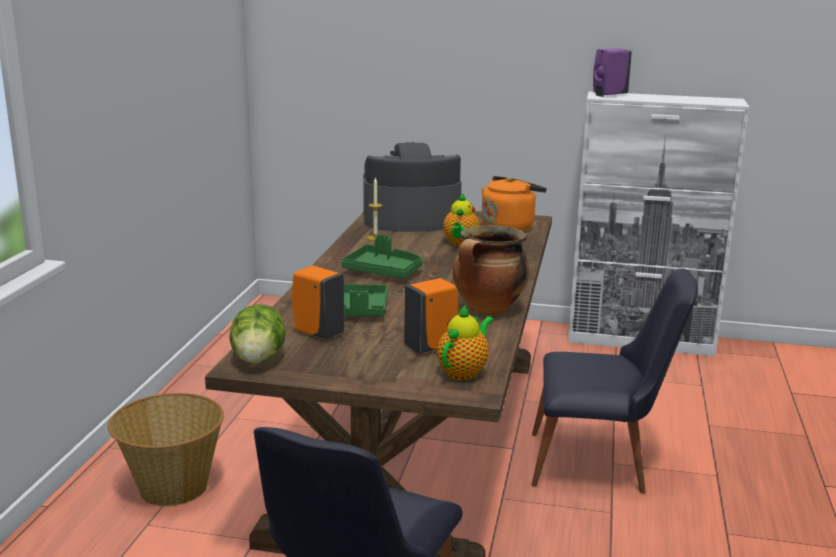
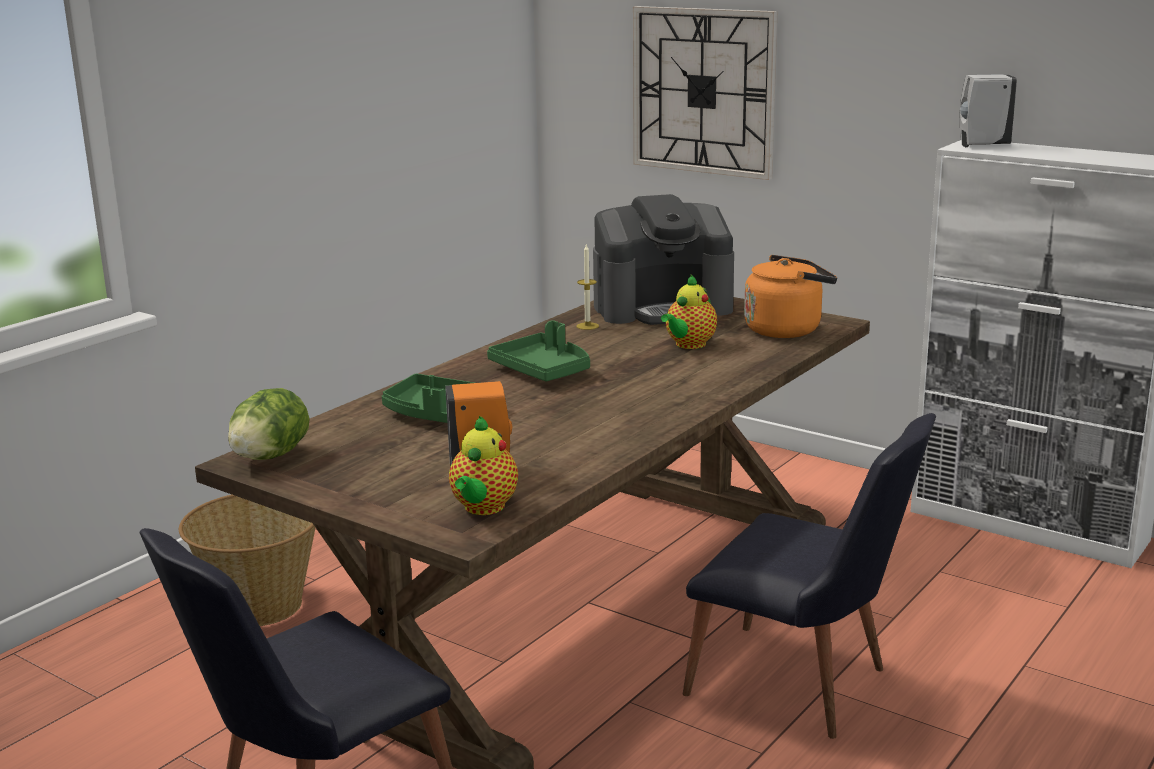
camera: 25 degrees right, 0 degrees up
(317, 333) = (371, 435): orange soap dispenser -> none
(391, 65) = (703, 91): none -> wall clock
(410, 220) = (662, 307): coffee machine -> coffee machine turned 150 degrees clockwise
(464, 372) = (483, 508): teapot -> teapot turned 135 degrees clockwise
(488, 310) = (613, 436): cooking pot -> none
(608, 95) = (981, 145): purple soap dispenser -> white soap dispenser

